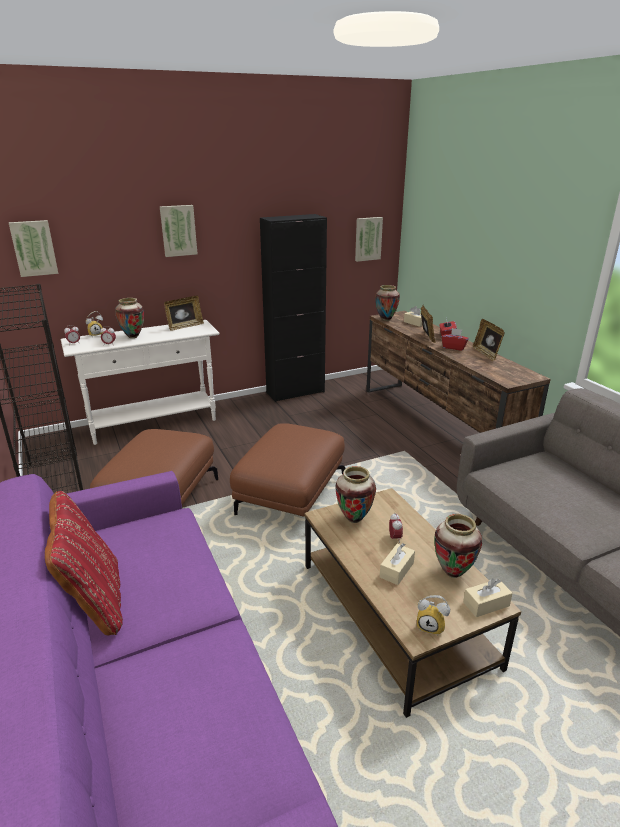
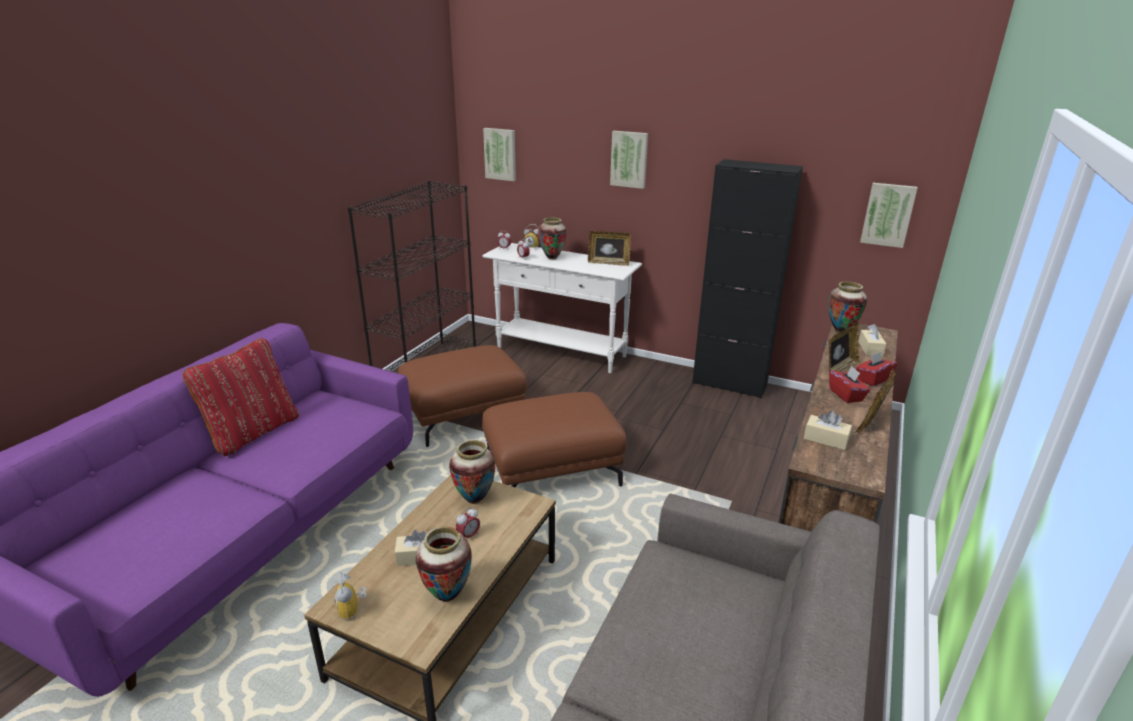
camera: 50 degrees right, 0 degrees up
(486, 604) = (415, 637): beige tissue box -> beige tissue box (826, 439)

